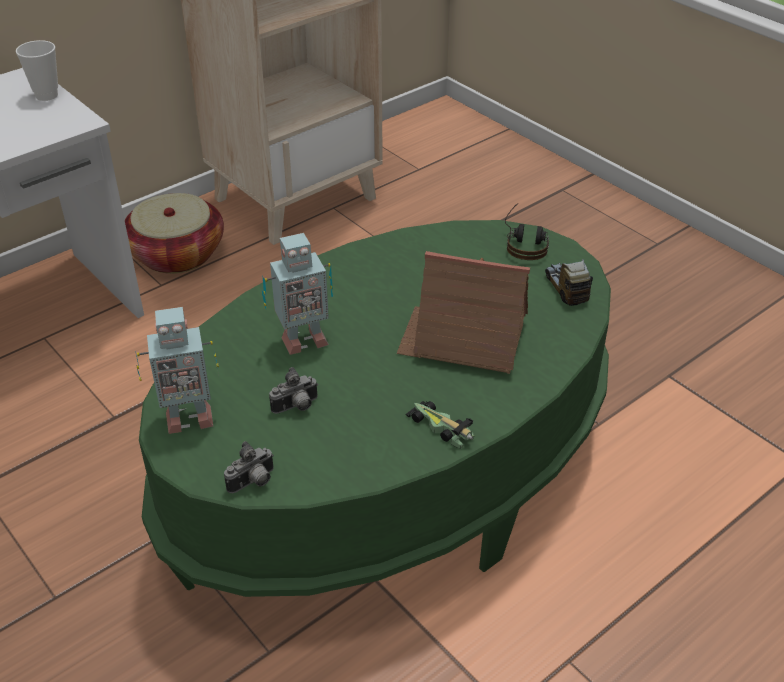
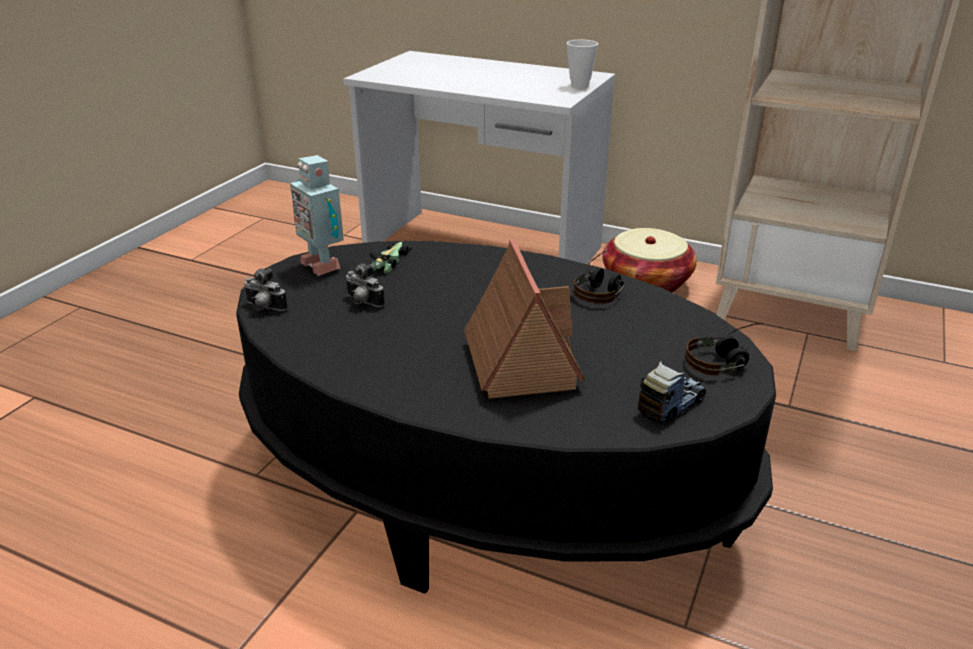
camera: 65 degrees right, 10 degrees down
(302, 340) = (449, 283): toy robot -> none
(380, 258) = (601, 288): none -> headphones
(392, 475) = (486, 482): green coffee table -> black coffee table
(442, 427) = (381, 377): toy car -> toy car (389, 261)

